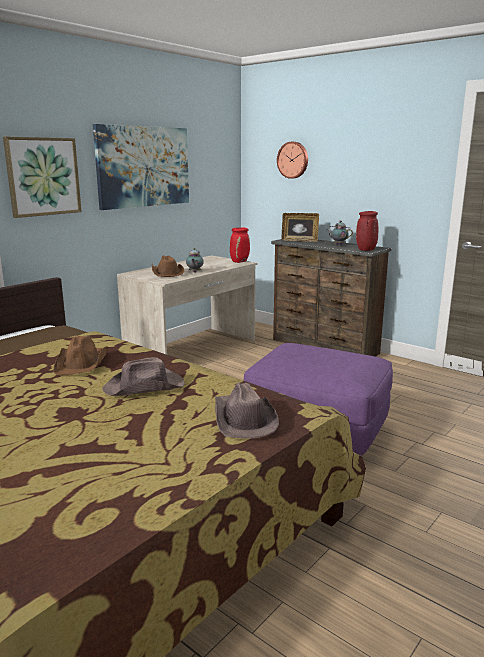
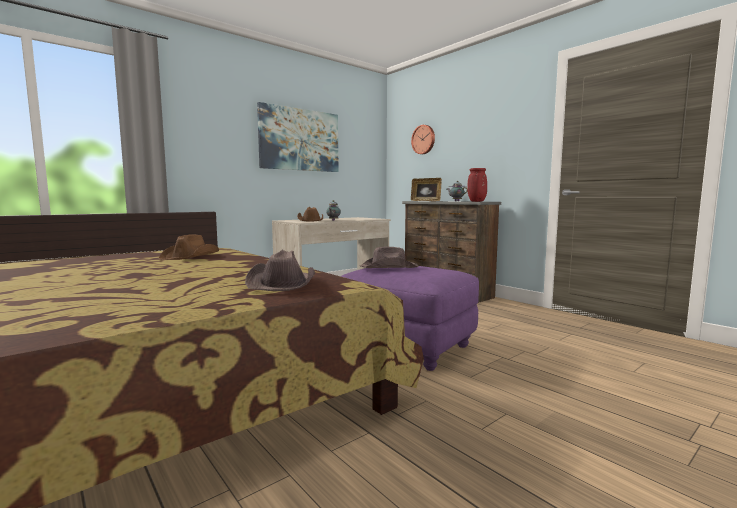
camera: 10 degrees right, 10 degrees down
(43, 176) = (212, 136): picture -> none
(145, 387) = (221, 267): brown hat -> brown hat (389, 267)
(239, 261) = (376, 218): red vase -> none

